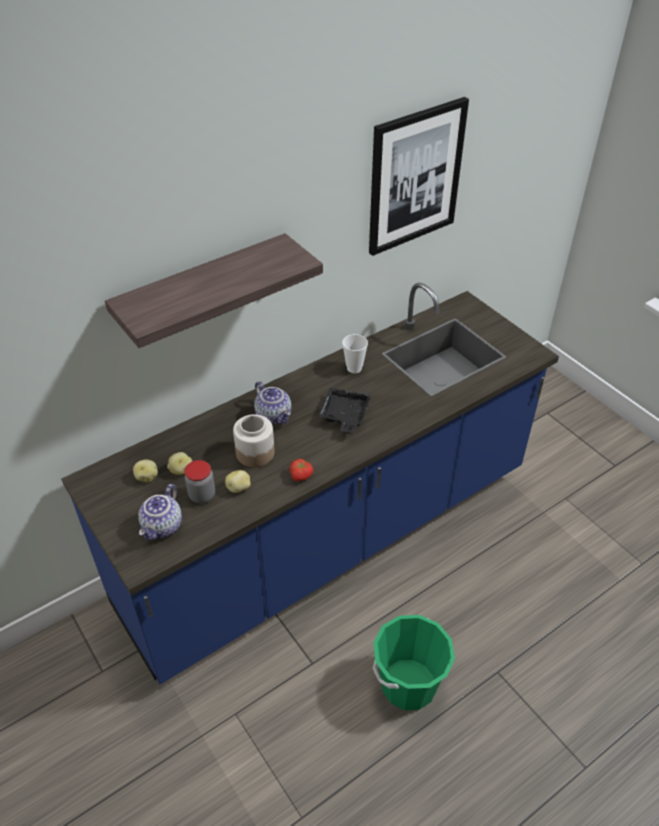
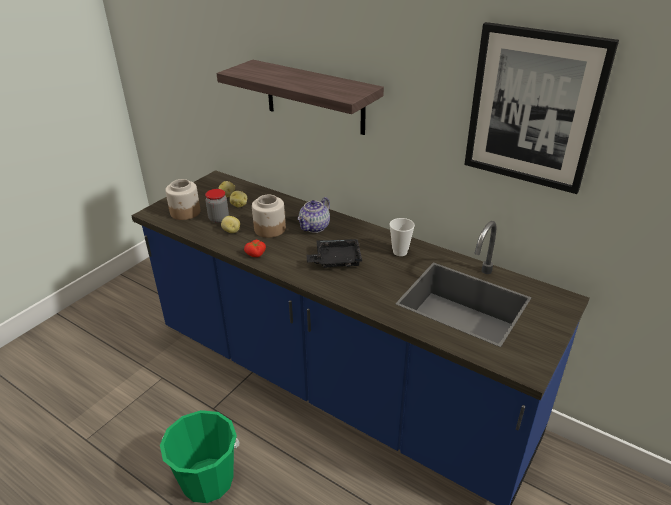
camera: 70 degrees right, 10 degrees down
(163, 527) = (185, 212): teapot -> jar

